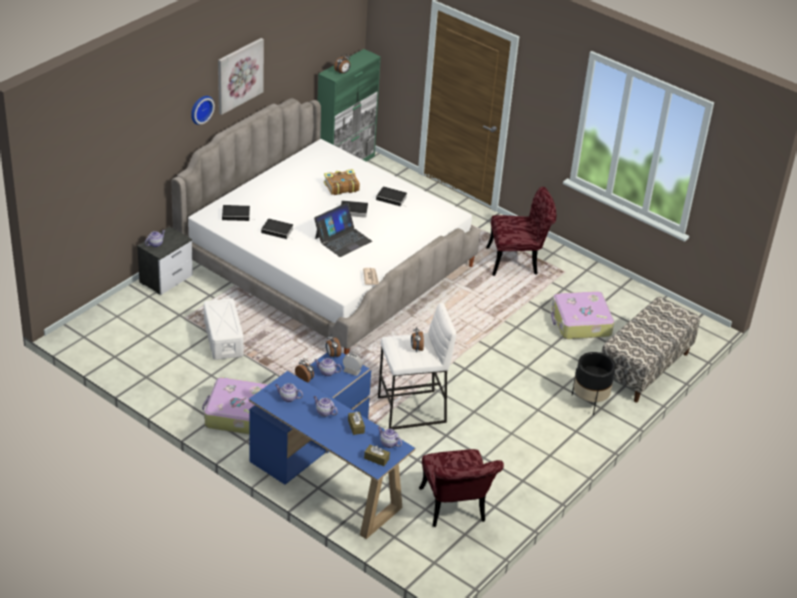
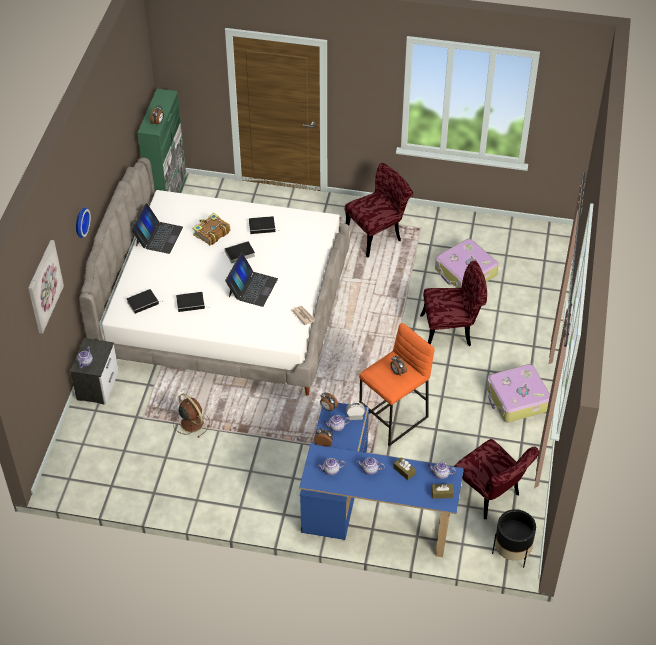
camera: 25 degrees left, 10 degrees up
(223, 338) = (191, 422): white storage box -> brown fan
(237, 414) = (257, 492): suitcase -> suitcase (517, 399)
(239, 75) = (95, 173): picture -> picture (43, 286)
(292, 172) = (158, 236): none -> laptop
(412, 410) = (394, 419): white stool -> orange stool
(528, 363) = (452, 330): none -> red chair
(589, 401) = (521, 344): black planter -> black planter (511, 553)
(644, 368) = (541, 293): bench -> none

